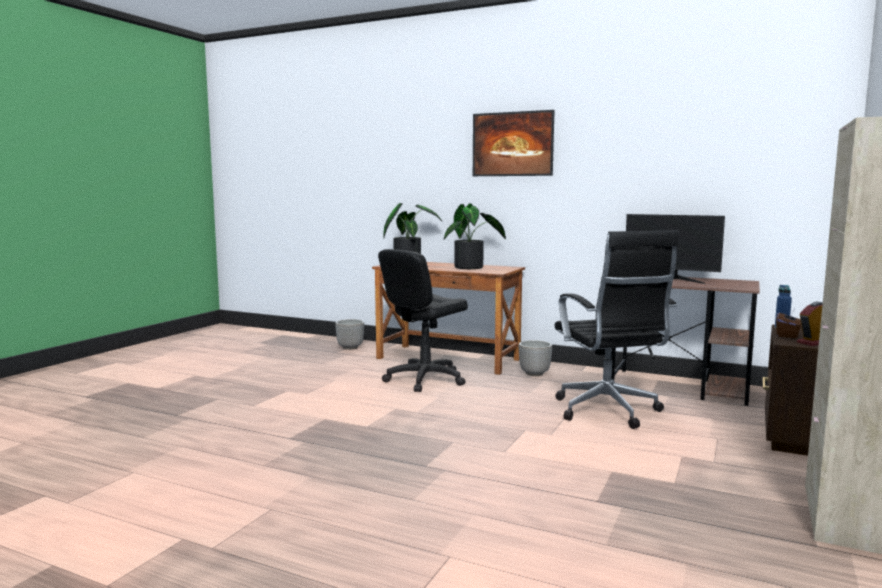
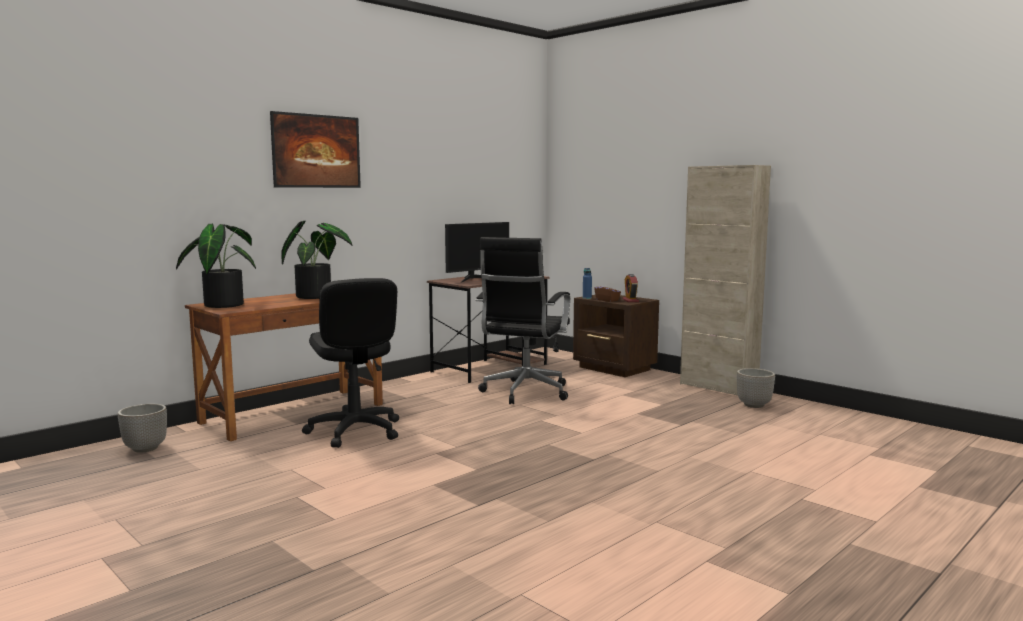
camera: 70 degrees left, 0 degrees up
(535, 374) = (398, 394): planter -> planter (754, 405)
(608, 412) = (524, 393): black office chair -> black office chair turned 105 degrees clockwise

